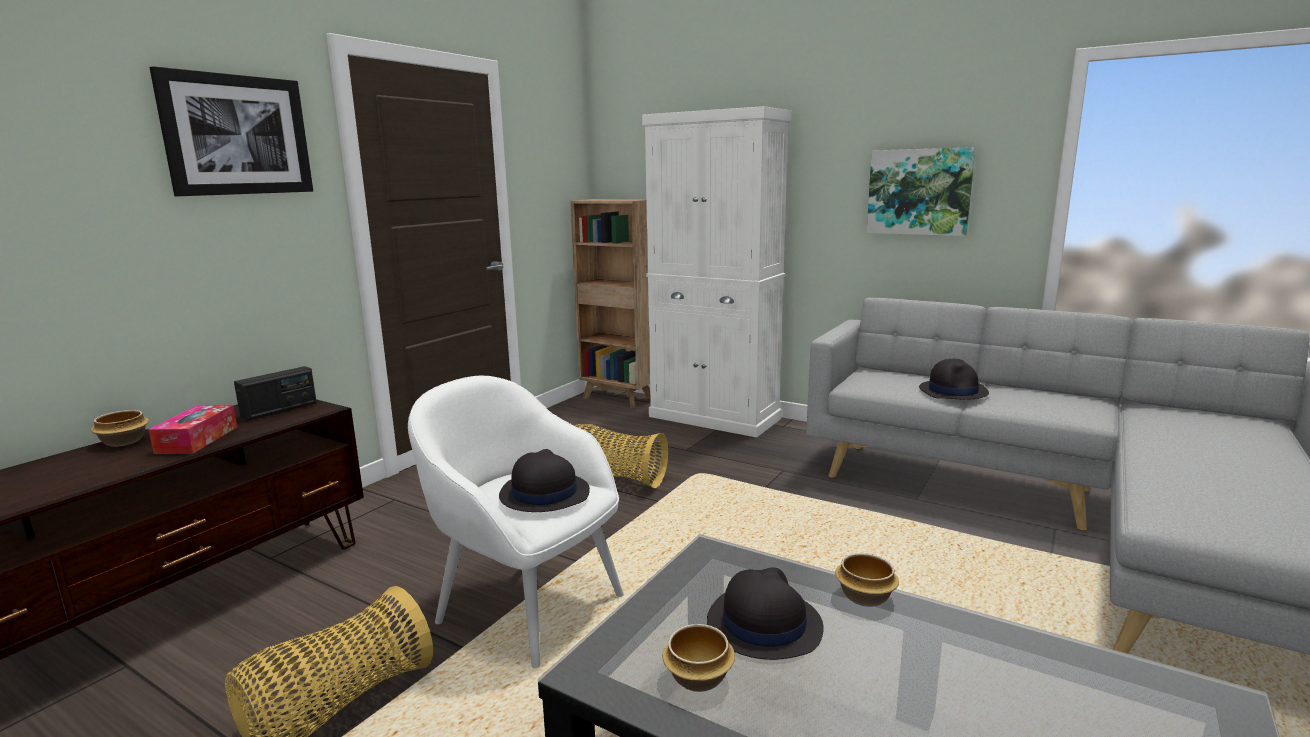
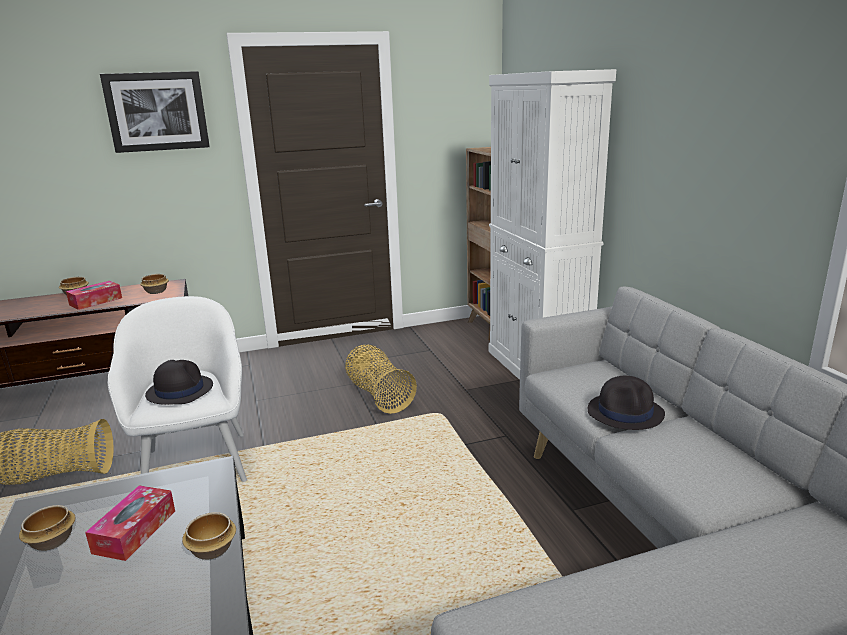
camera: 40 degrees right, 5 degrees up
(279, 410) = (156, 291): radio -> bowl
(763, 624) = (135, 531): black hat -> tissue box
(919, 192) = (711, 172): picture -> none

